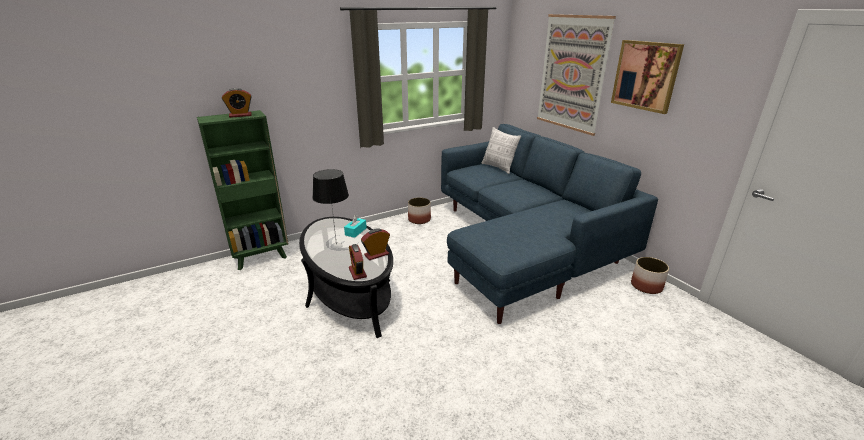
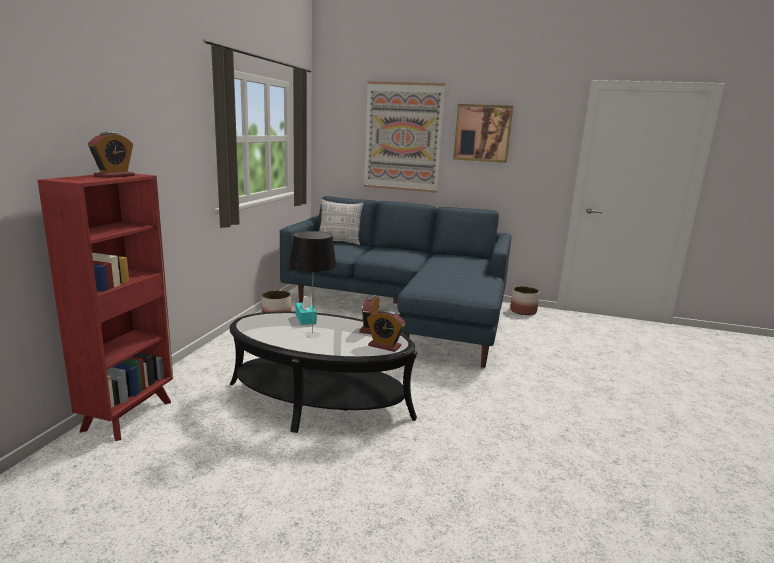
camera: 45 degrees left, 10 degrees down
(262, 257) = (129, 415): green bookcase -> red bookcase

